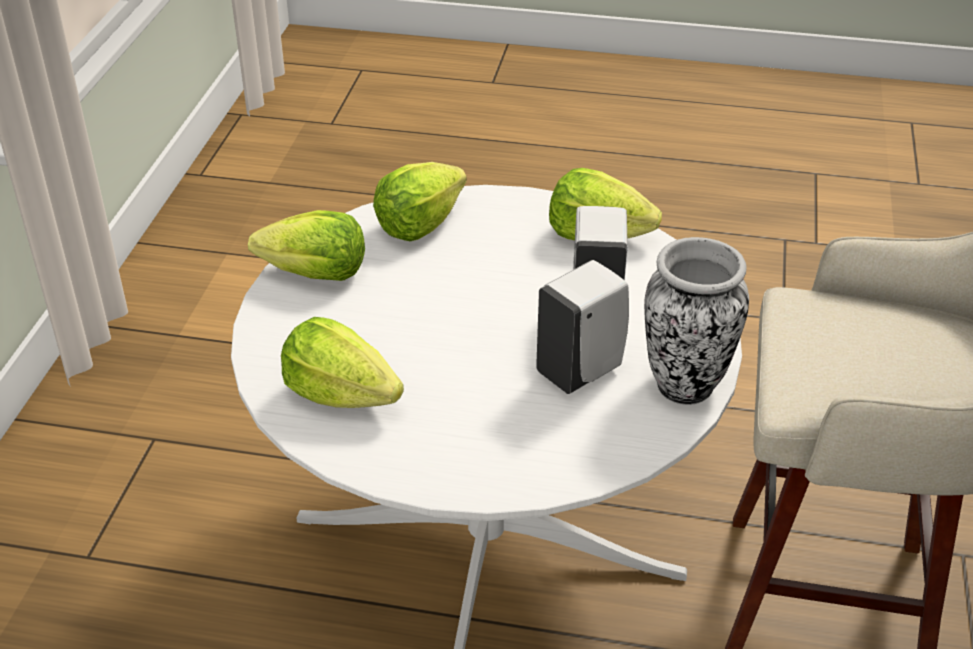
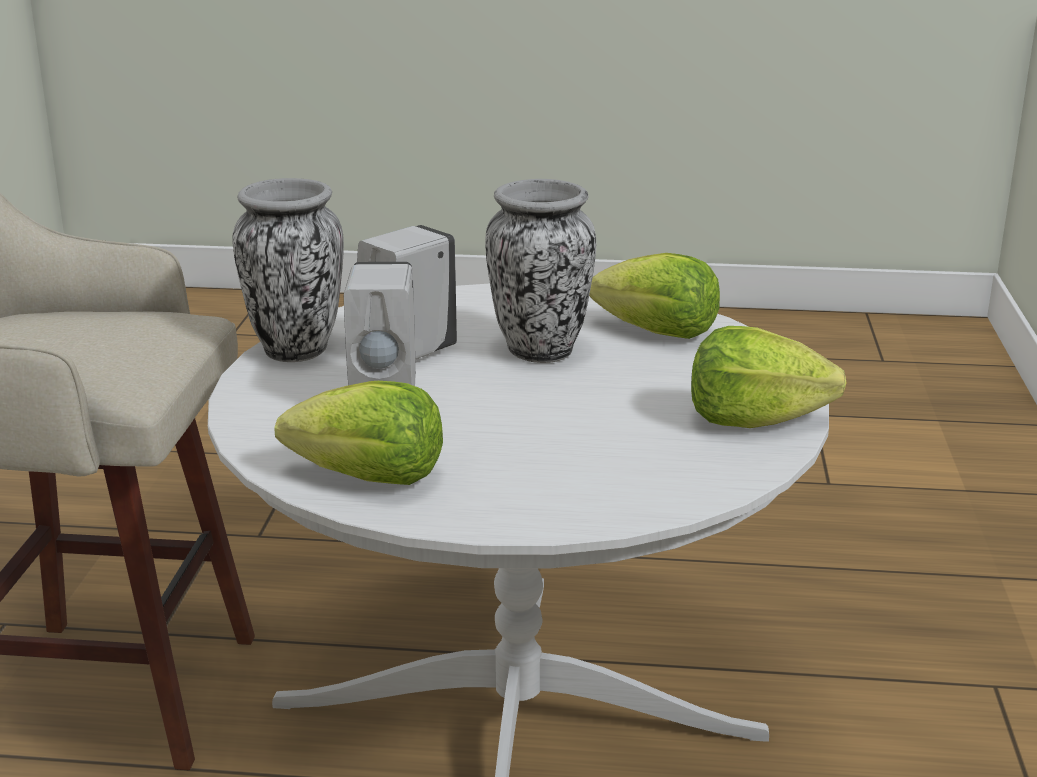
camera: 175 degrees right, 15 degrees down
(419, 224) = (641, 480): lettuce -> none
(459, 371) = (540, 351): none -> vase

